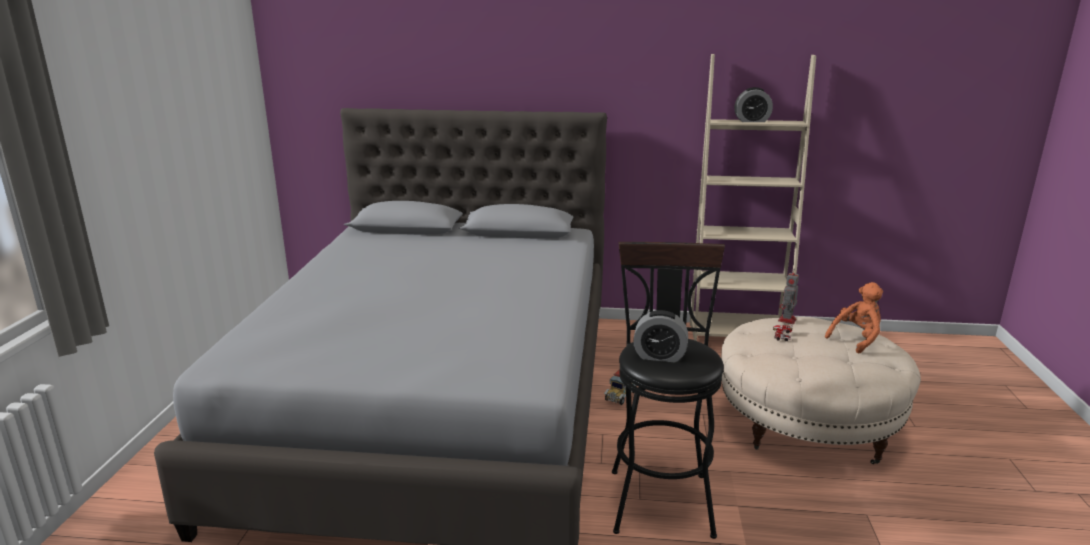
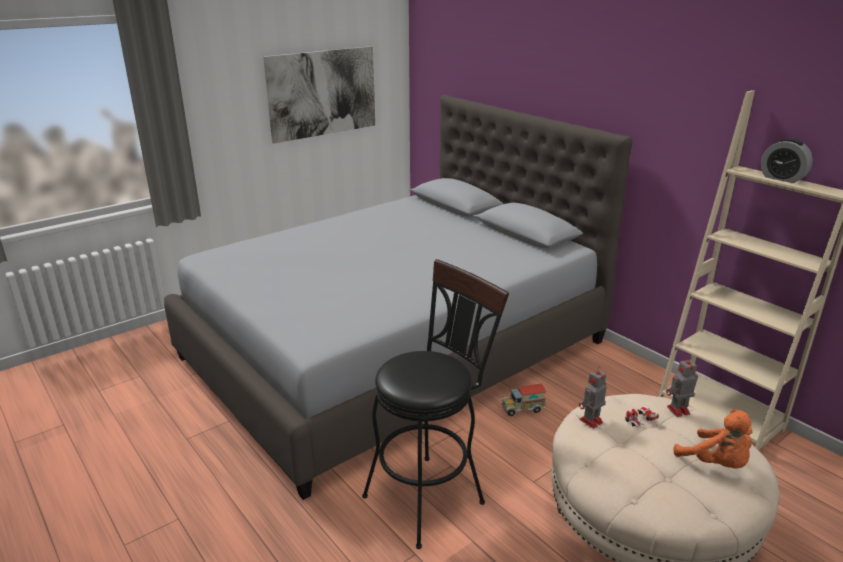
camera: 45 degrees right, 5 degrees up
(196, 123) = (322, 93): none -> picture
(659, 356) = (408, 369): alarm clock -> none
(759, 351) = (590, 421): none -> toy robot
(856, 339) = (716, 463): orange plush toy -> orange plush toy turned 45 degrees clockwise

